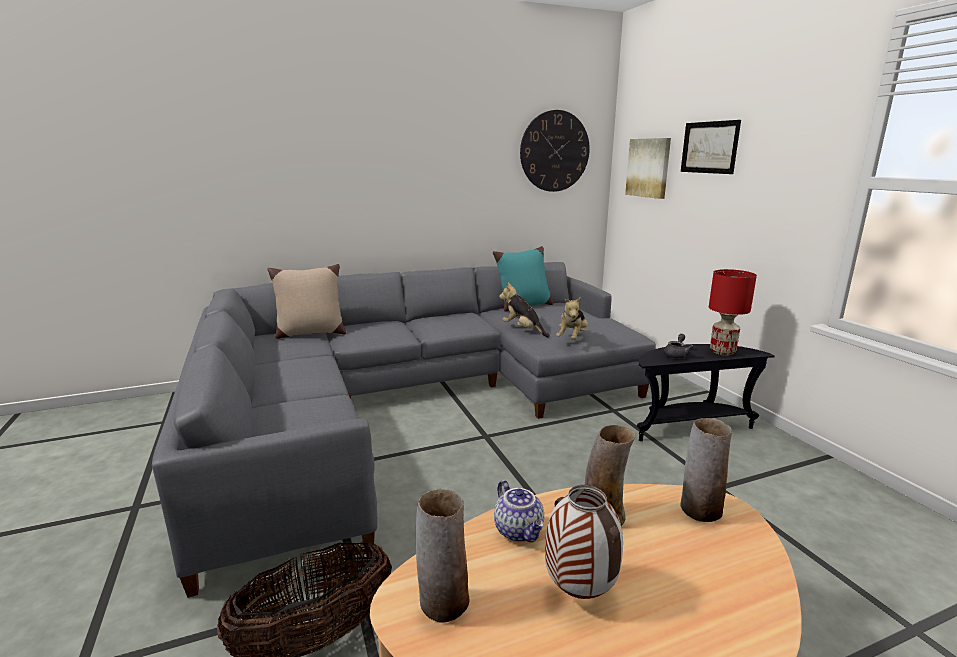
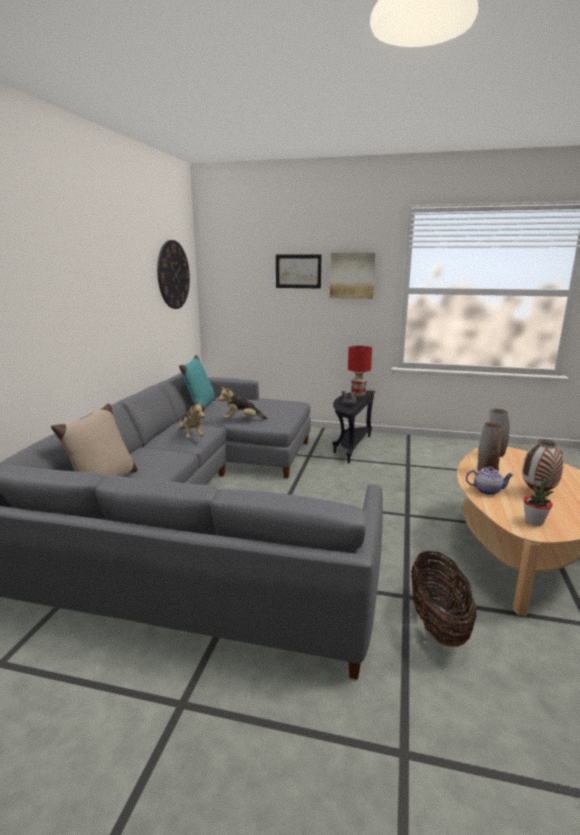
camera: 55 degrees left, 0 degrees up
(443, 604) = (534, 521): vase -> potted plant
(572, 338) = (281, 414): plush toy -> plush toy (191, 436)
(648, 168) = (242, 285): picture -> picture (352, 275)

